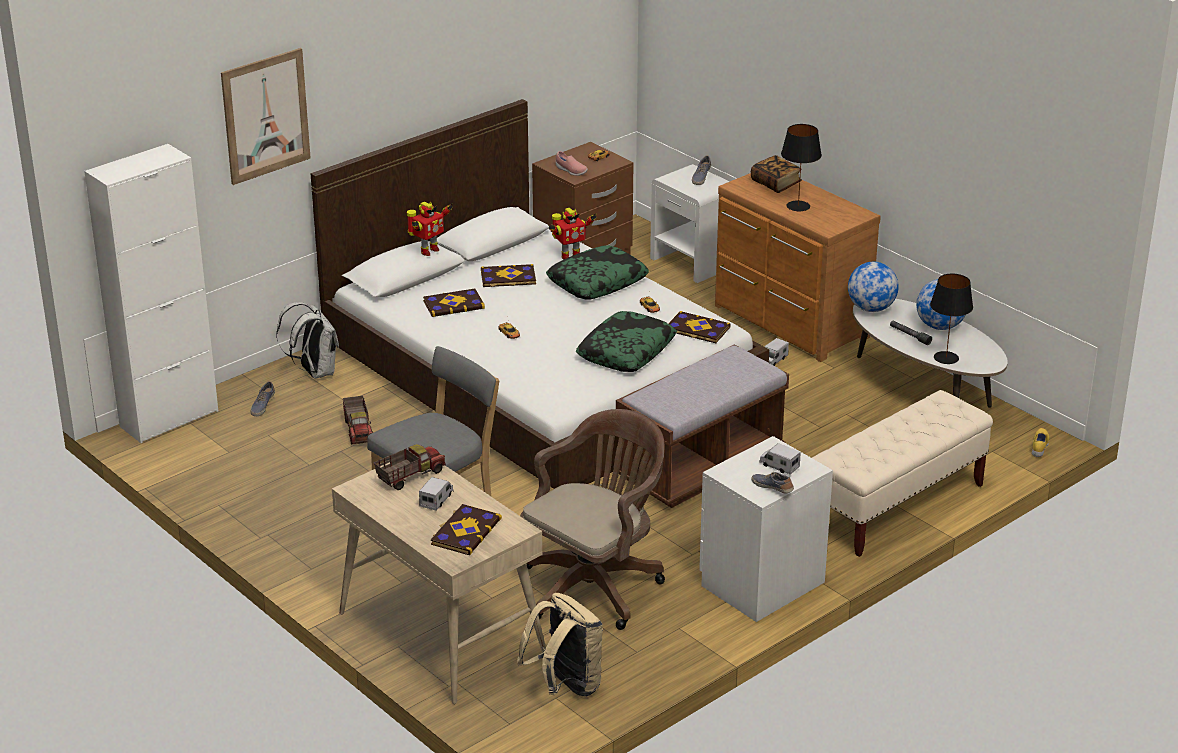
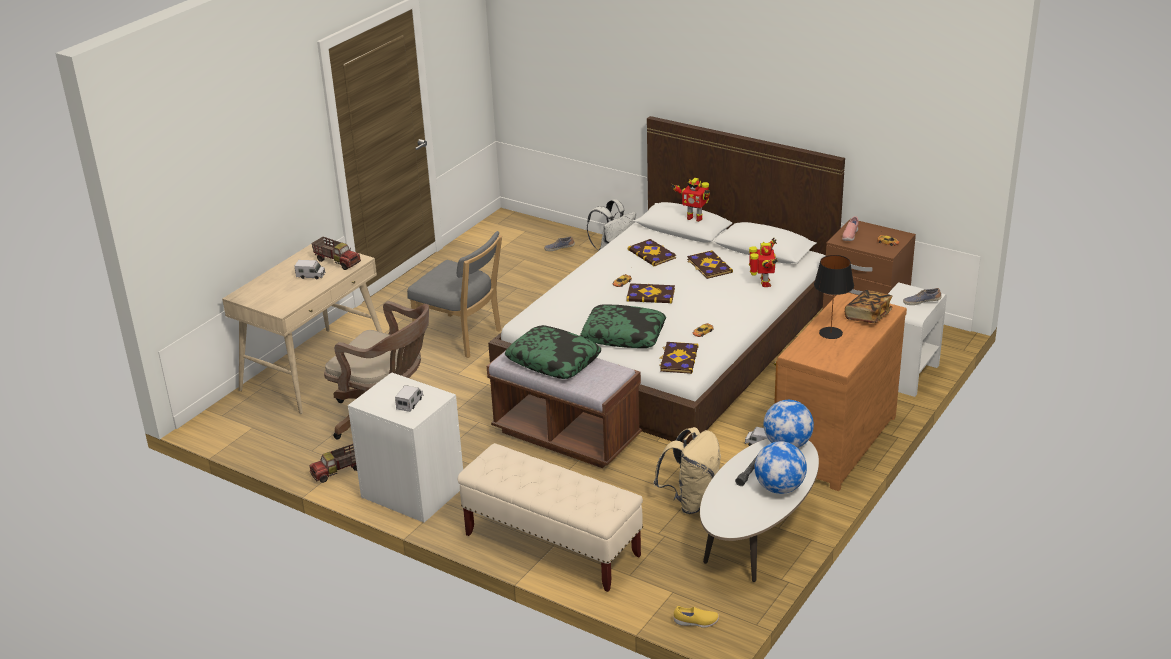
camera: 75 degrees right, 0 degrees up
(169, 418) = (527, 223): white cabinet -> none
(265, 116) = (624, 56): picture -> none
(359, 430) = (546, 288): toy truck -> toy truck (339, 471)
(465, 531) = (274, 292): book -> book (650, 295)
(565, 686) = (266, 429): beige backpack -> beige backpack (691, 501)
(569, 256) = (764, 283): toy robot -> toy robot turned 135 degrees counterclockwise
(597, 282) = (729, 302): pillow -> pillow (554, 360)
(772, 488) = (377, 405): shoe -> none
(946, 358) = (719, 499): black table lamp -> none

